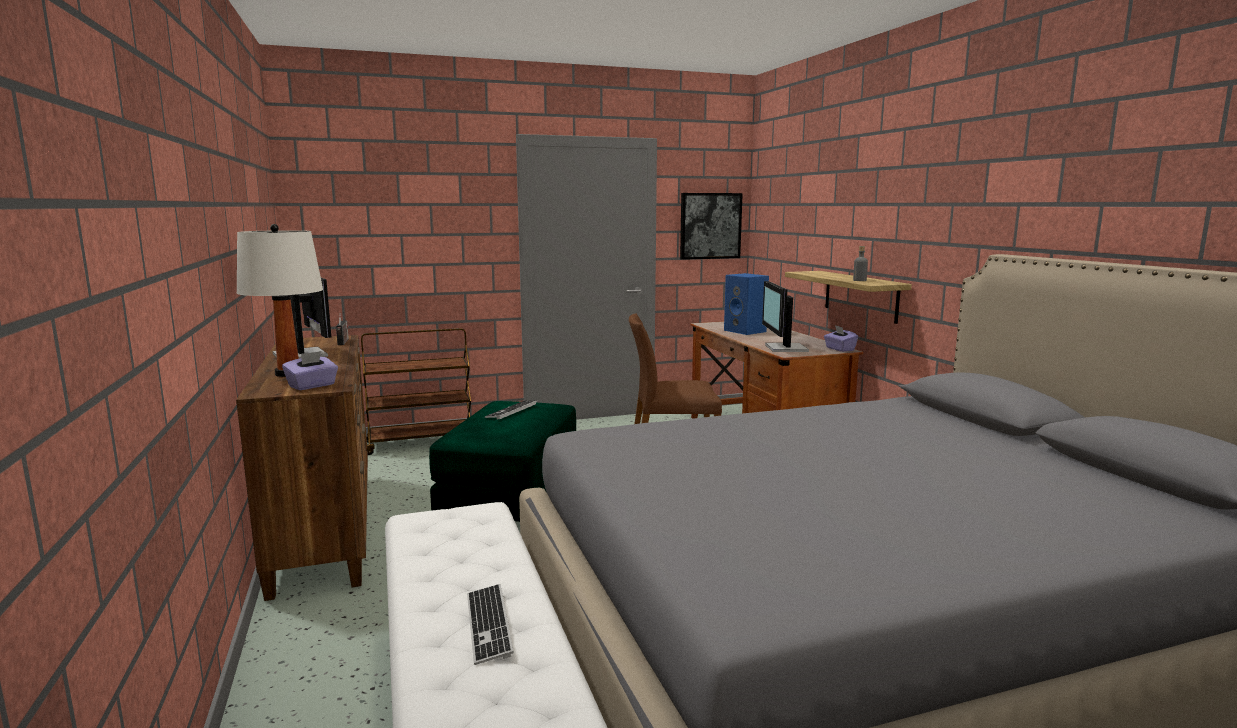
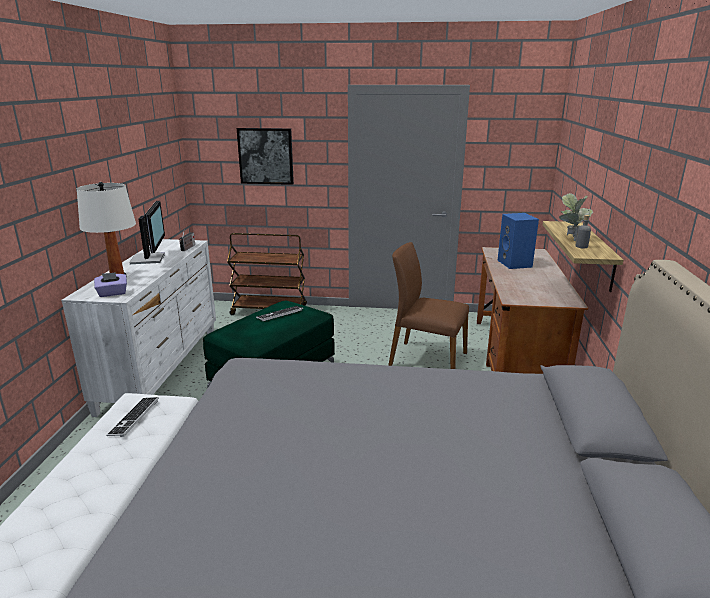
camera: 25 degrees right, 10 degrees up
(325, 527) = (162, 369): brown dresser -> white dresser
(488, 625) = (76, 503): keyboard -> keyboard (134, 417)
(710, 226) = (516, 162): picture -> picture (266, 156)
(784, 348) = (519, 292): monitor -> none
(838, 278) = (570, 239): none -> potted plant
(839, 349) = (568, 301): purple tissue box -> none

